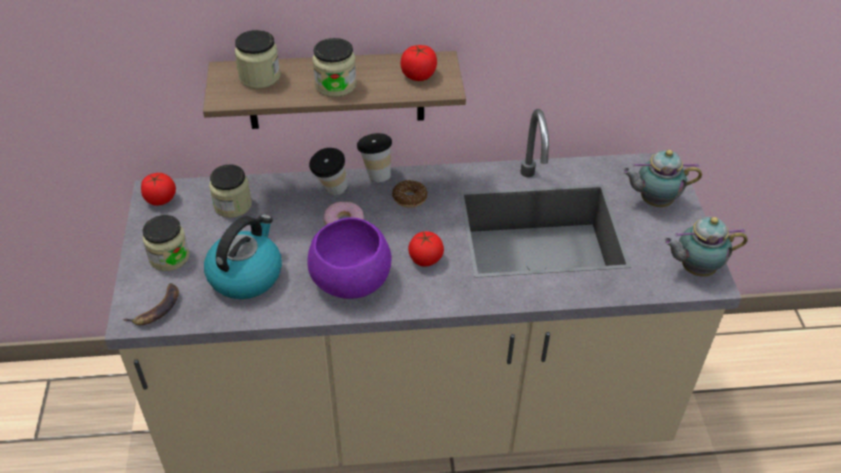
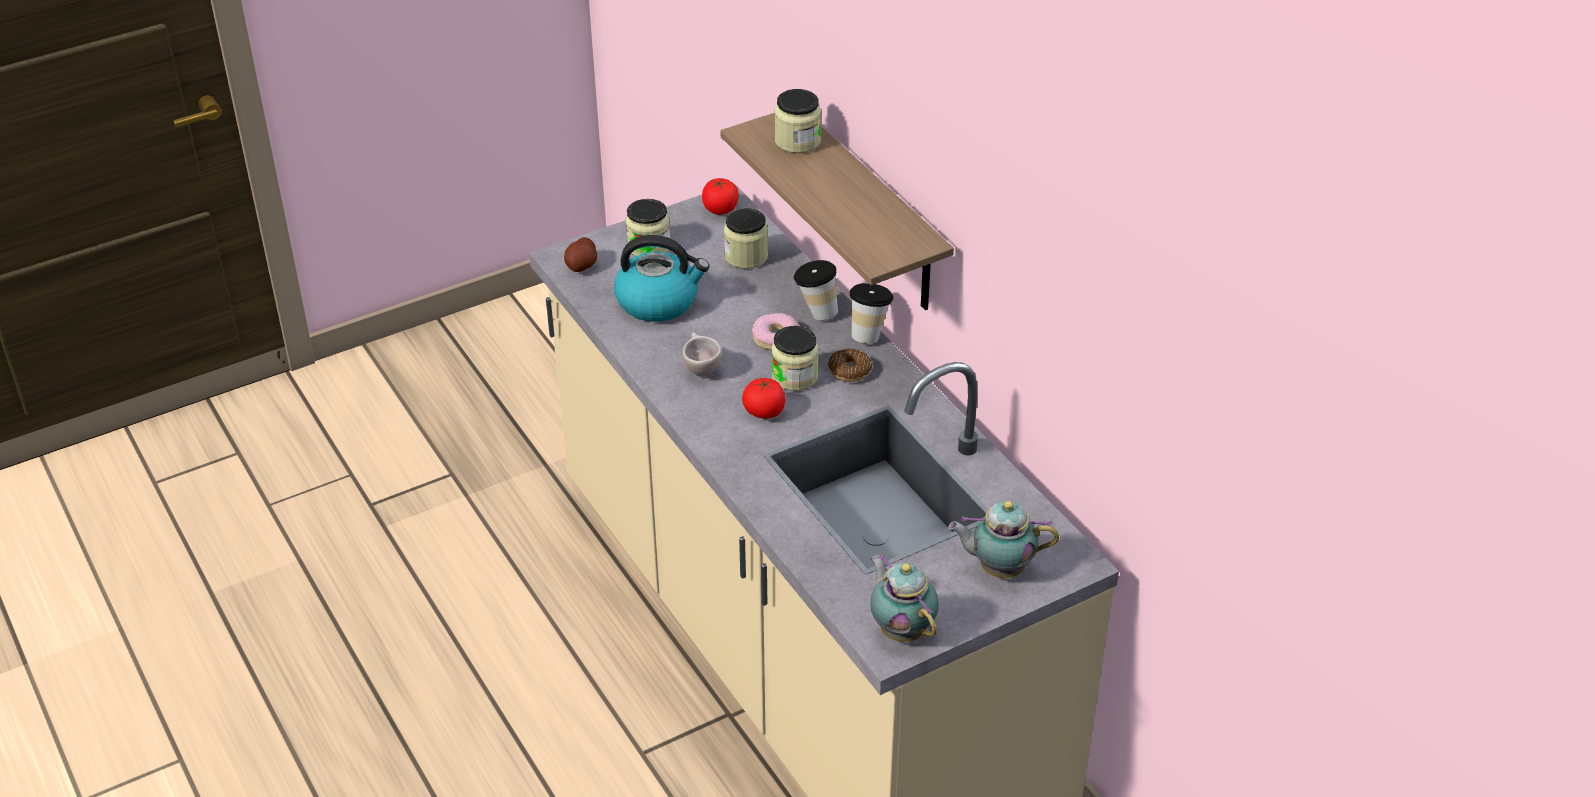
camera: 65 degrees right, 5 degrees down
(157, 308) = (582, 266): banana -> potato
(335, 85) = (822, 189): jar -> jar (795, 376)
(349, 278) = (700, 369): purple bowl -> beige cup
(418, 75) = (884, 235): tomato -> none
(653, 201) = (998, 568): teapot -> teapot turned 60 degrees counterclockwise

